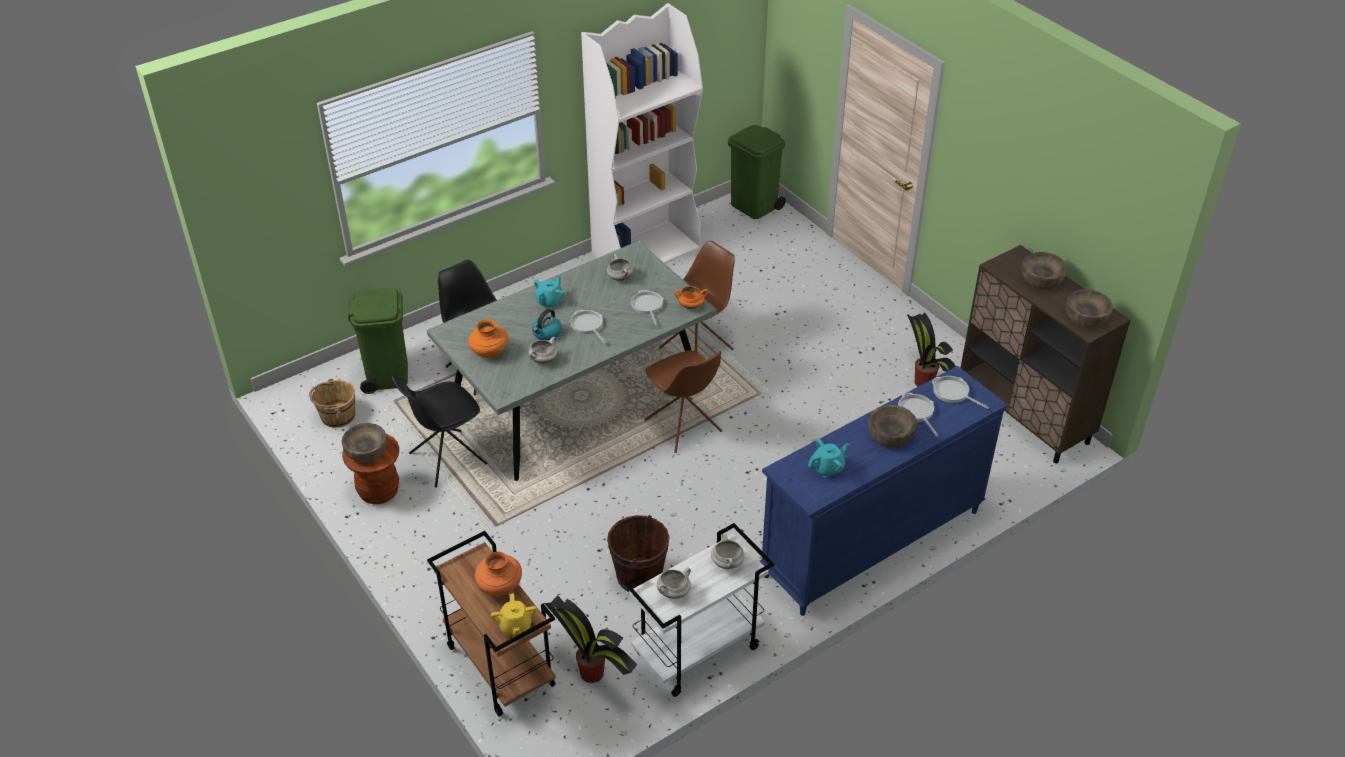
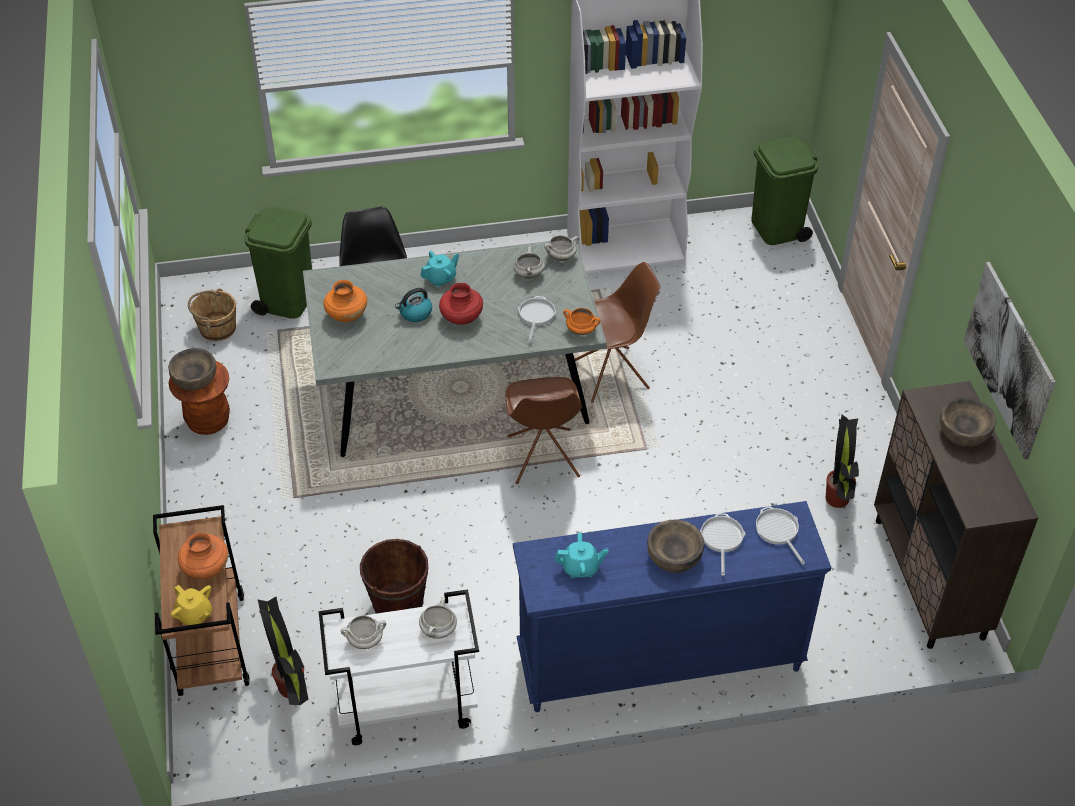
camera: 25 degrees right, 5 degrees up
(446, 459) = (290, 410): black chair -> none
(515, 626) = (194, 615): yellow teapot -> yellow teapot turned 60 degrees counterclockwise
(543, 360) = (393, 341): white cooking pot -> white cooking pot (561, 257)
(588, 326) = (461, 318): frying pan -> red vase
(1060, 211) = (1008, 359): none -> picture
(1085, 318) = (984, 496): brown bowl -> none

